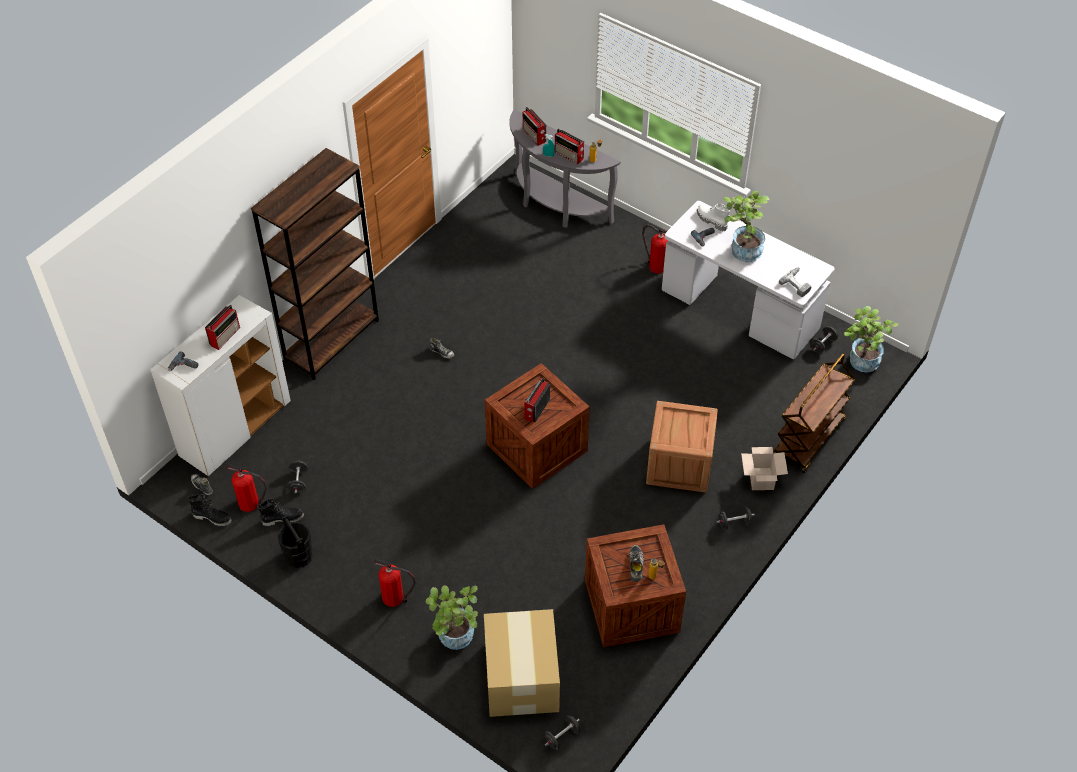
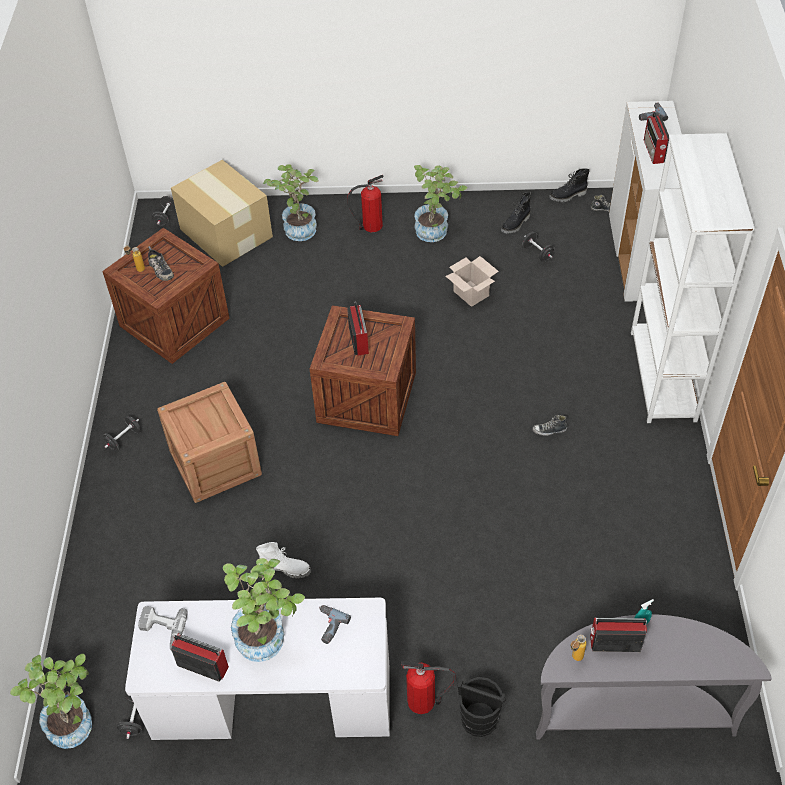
camera: 145 degrees right, 0 degrees up
(251, 503) = (553, 219): fire extinguisher -> none
(299, 556) = (473, 210): black bucket -> black bucket (478, 719)
(332, 340) = (663, 376): brown bookcase -> white bookcase
(348, 556) = (436, 230): none -> potted plant
(534, 136) = (692, 645): radio -> radio (201, 665)
(711, 221) = (340, 661): white boot -> white boot (286, 569)
(760, 478) = (122, 498): cardboard box -> cardboard box (472, 293)
(809, 439) = (91, 574): brown cart -> none

